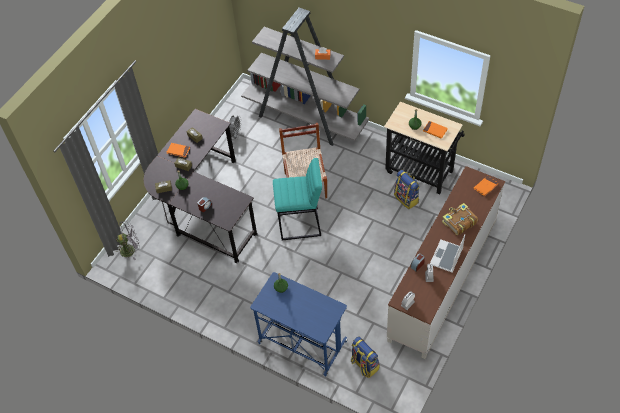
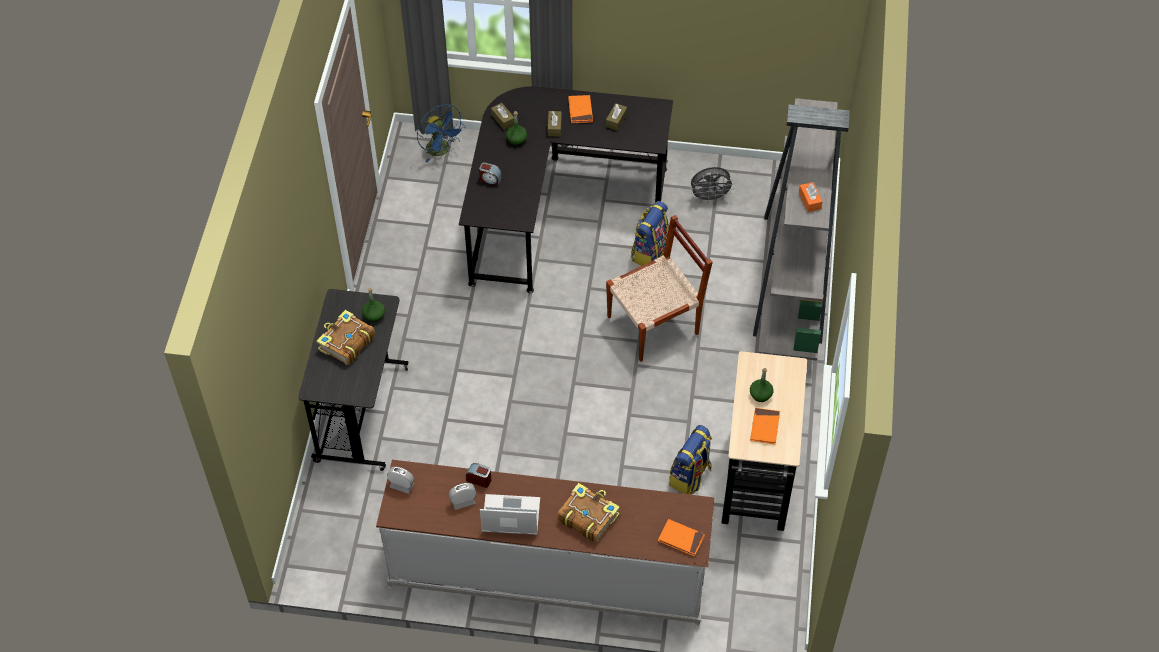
camera: 65 degrees right, 0 degrees up
(131, 249) = (441, 150): grey fan -> blue fan
(295, 307) = (346, 343): none -> book
(301, 223) = (575, 343): turquoise stool -> none
(302, 342) = (361, 413): blue desk -> black desk
(364, 365) = (350, 507): backpack -> backpack (649, 251)

